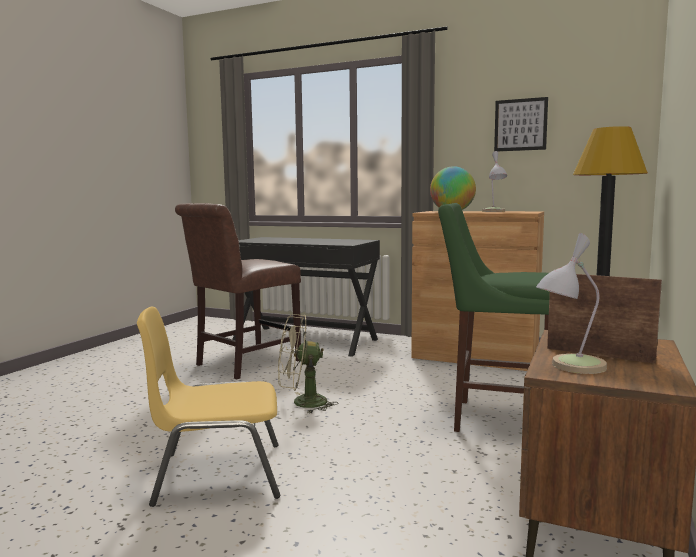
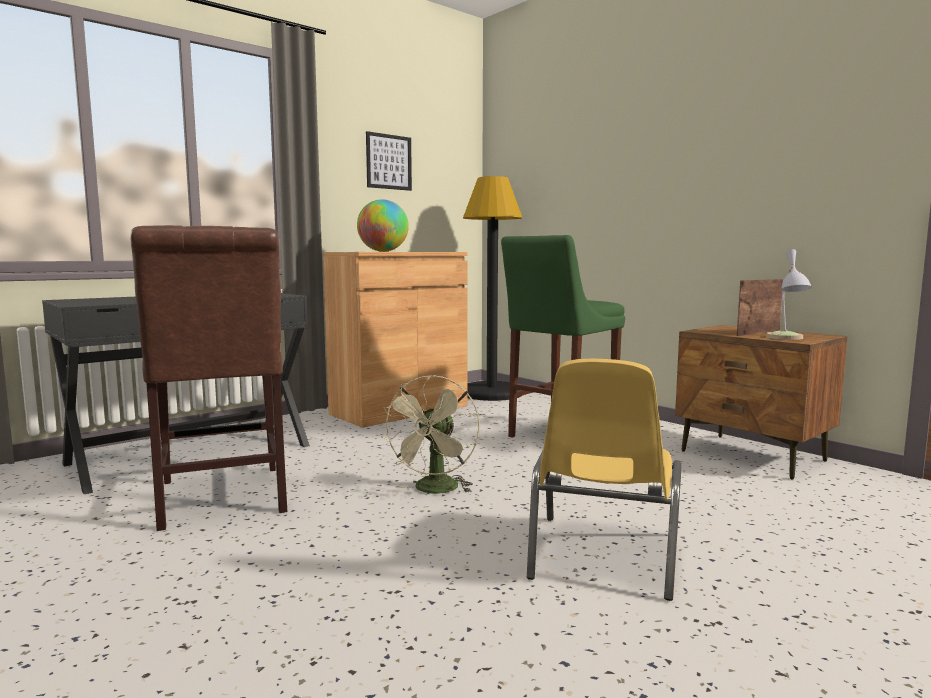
camera: 65 degrees left, 0 degrees up
(494, 211) = (406, 251): table lamp -> none

